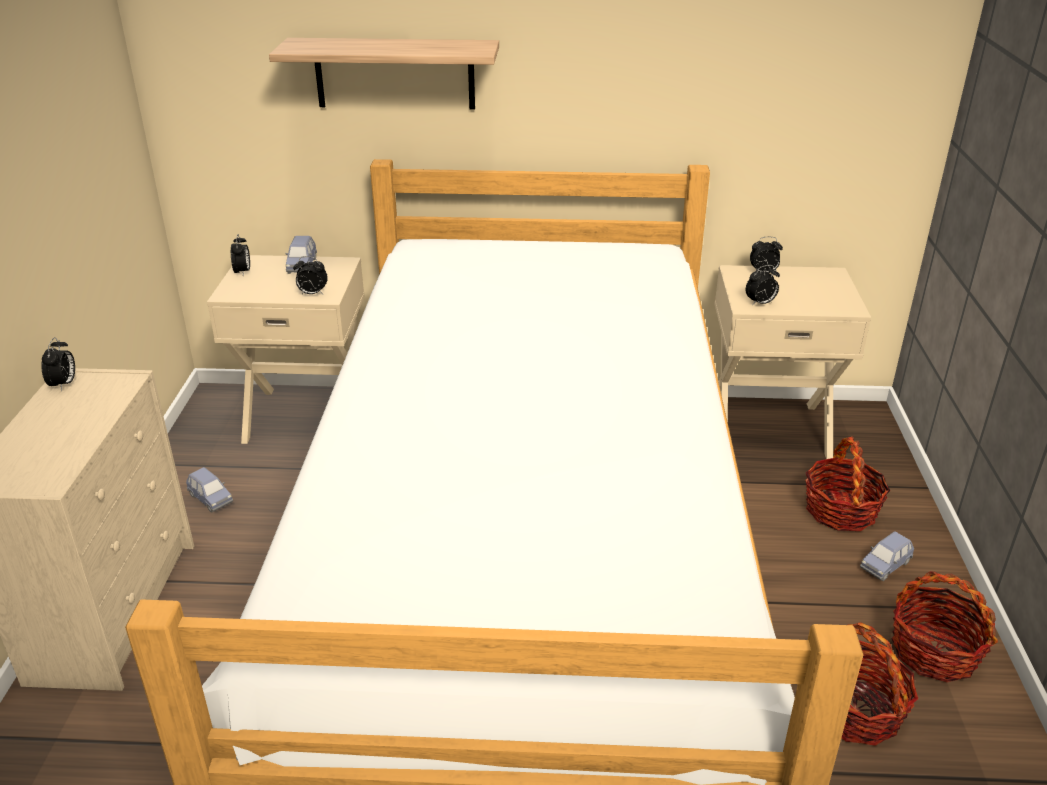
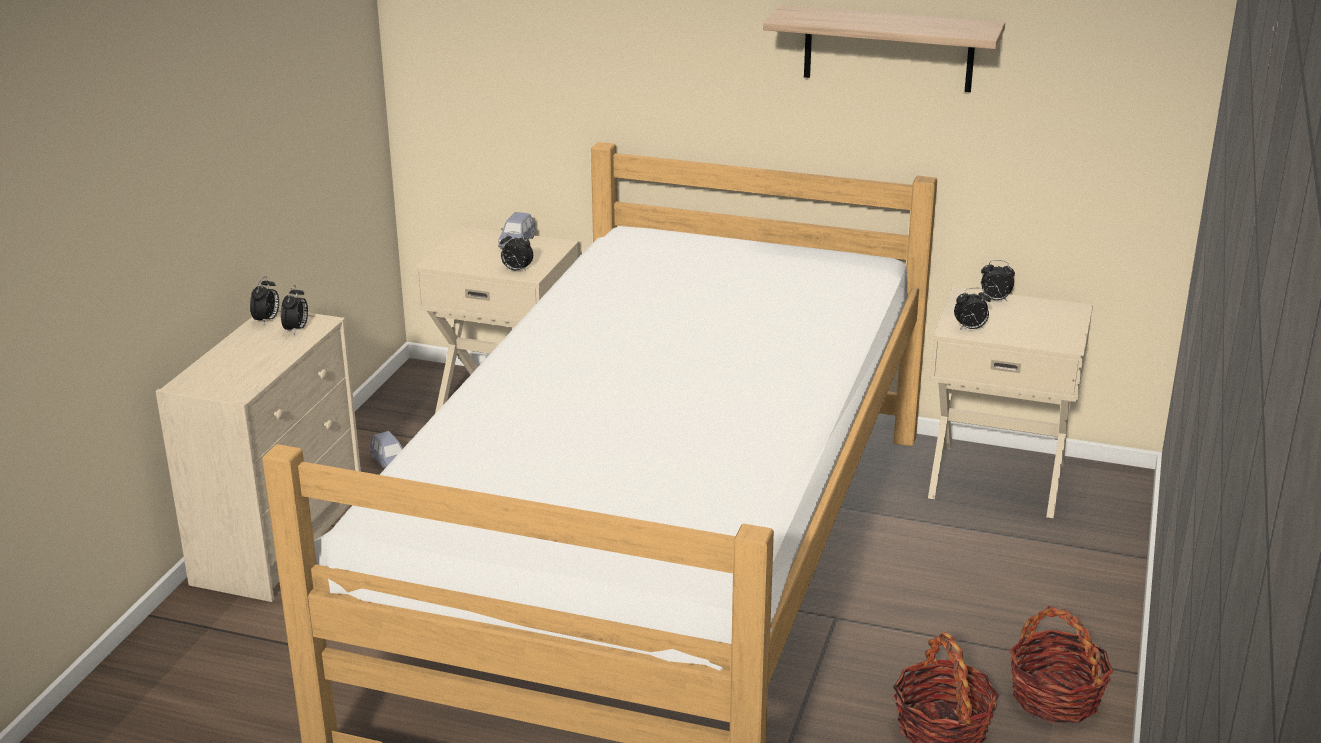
camera: 15 degrees right, 5 degrees down
(243, 272) = (457, 243): alarm clock -> alarm clock (296, 330)
(395, 73) = (624, 59): shelf -> shelf (888, 48)
(840, 510) = (1032, 564): basket -> none
(885, 566) = (1050, 619): blue toy car -> none

